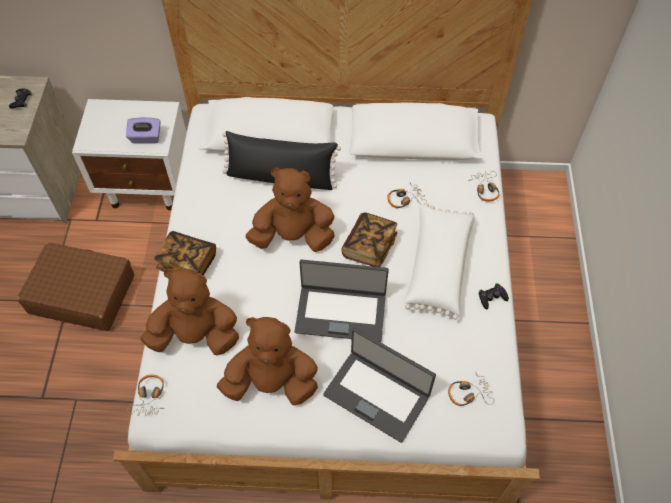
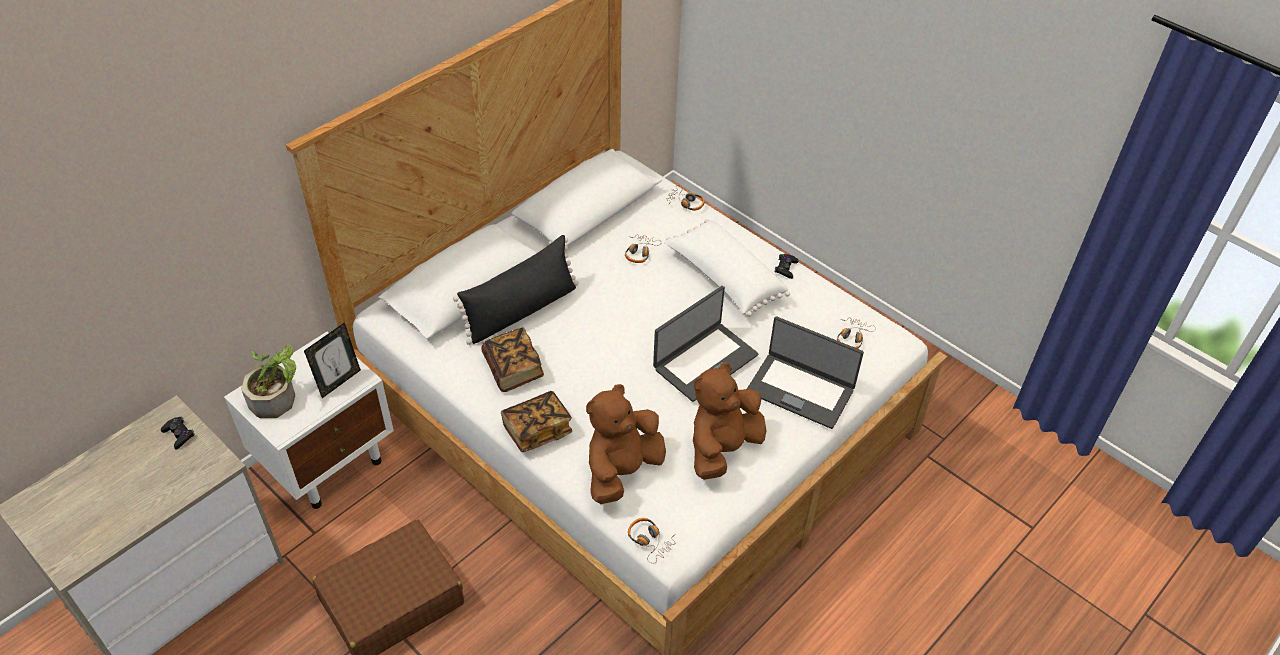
camera: 50 degrees left, 10 degrees down
(109, 120) = (277, 396): none -> potted plant
(146, 138) = (338, 382): purple tissue box -> picture frame
(293, 236) = (594, 343): brown plush toy -> none
(369, 247) = (661, 303): book -> book (513, 369)
(377, 394) = (800, 390): laptop -> laptop turned 45 degrees clockwise

